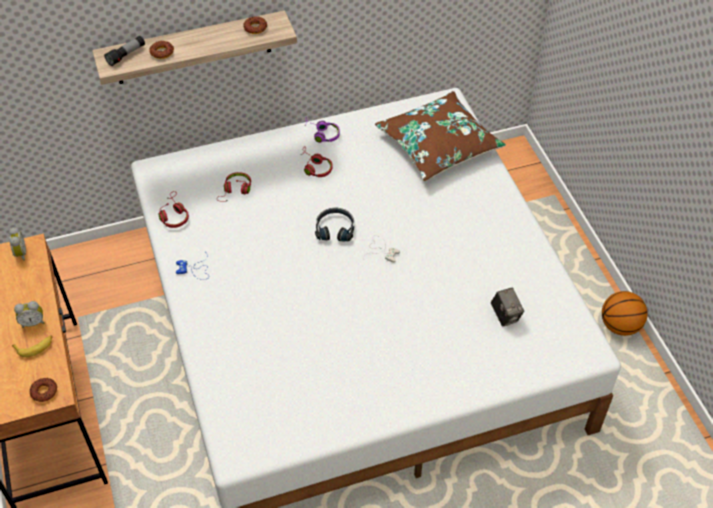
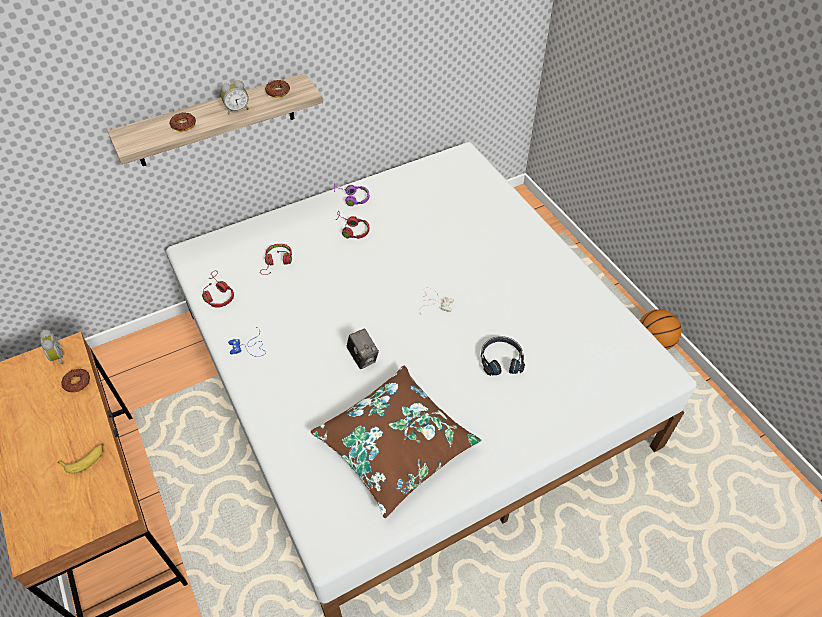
camera: 10 degrees left, 0 degrees up
(33, 322) = (79, 431): alarm clock -> alarm clock (237, 109)
(44, 391) = (101, 510): donut -> donut (77, 382)
(126, 55) = (145, 131): flashlight -> none
(335, 228) = (384, 286): black headphones -> black headphones (501, 359)
(438, 145) = (465, 195): brown pillow -> brown pillow (395, 445)
(505, 315) = (572, 349): camera -> camera (363, 357)

